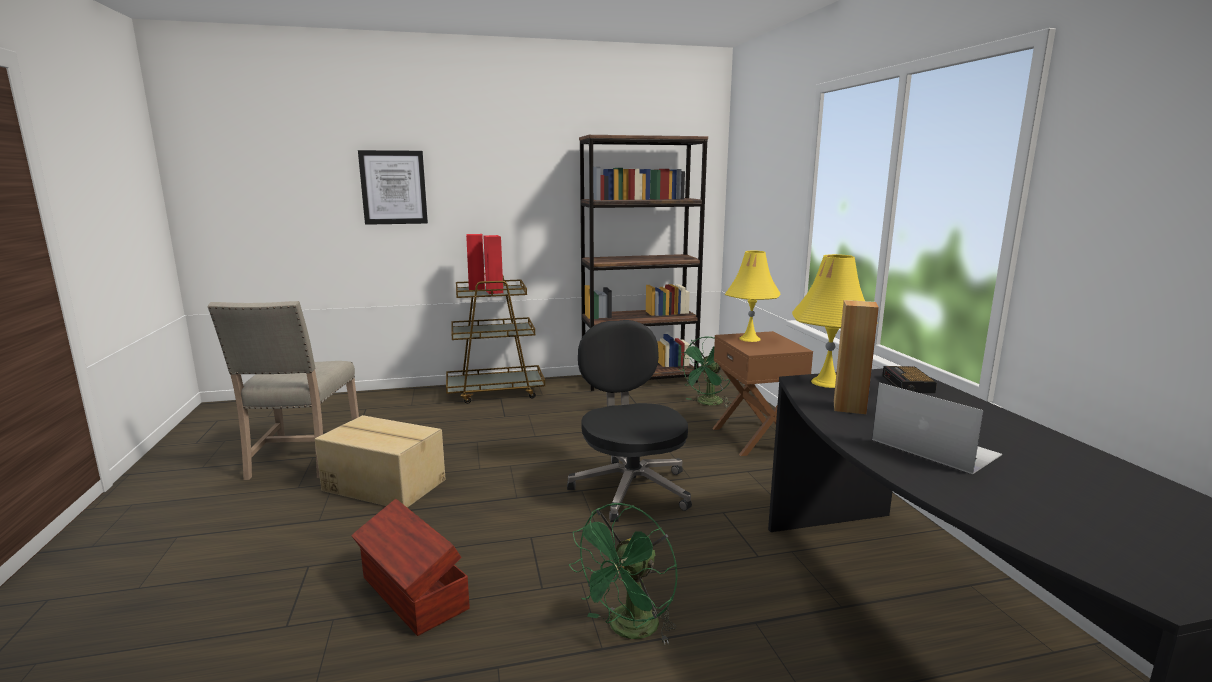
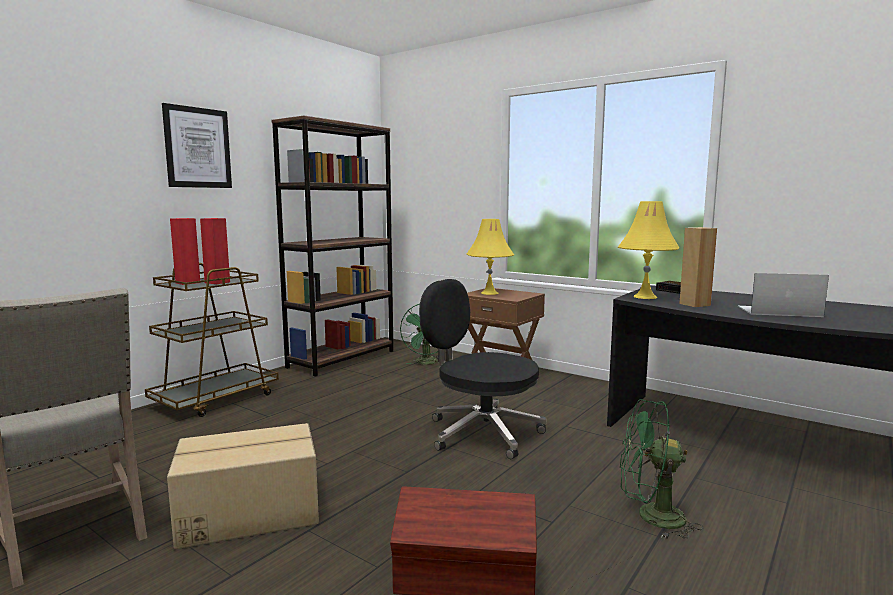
camera: 40 degrees left, 5 degrees down
(393, 187) = (62, 160): picture -> picture (197, 148)
(629, 630) = (651, 517): green fan -> green fan turned 105 degrees clockwise

